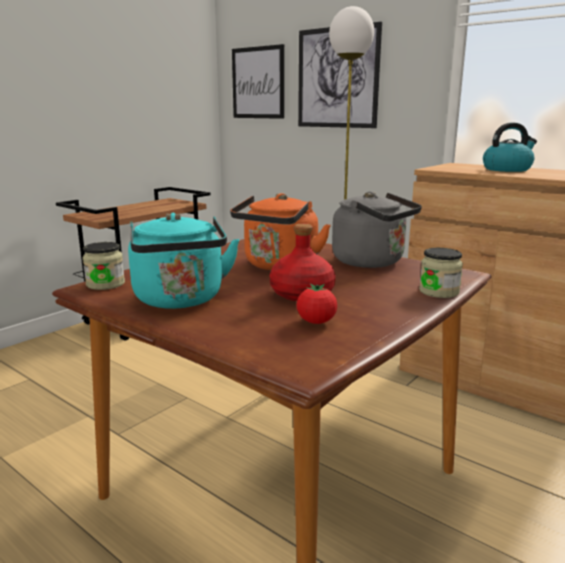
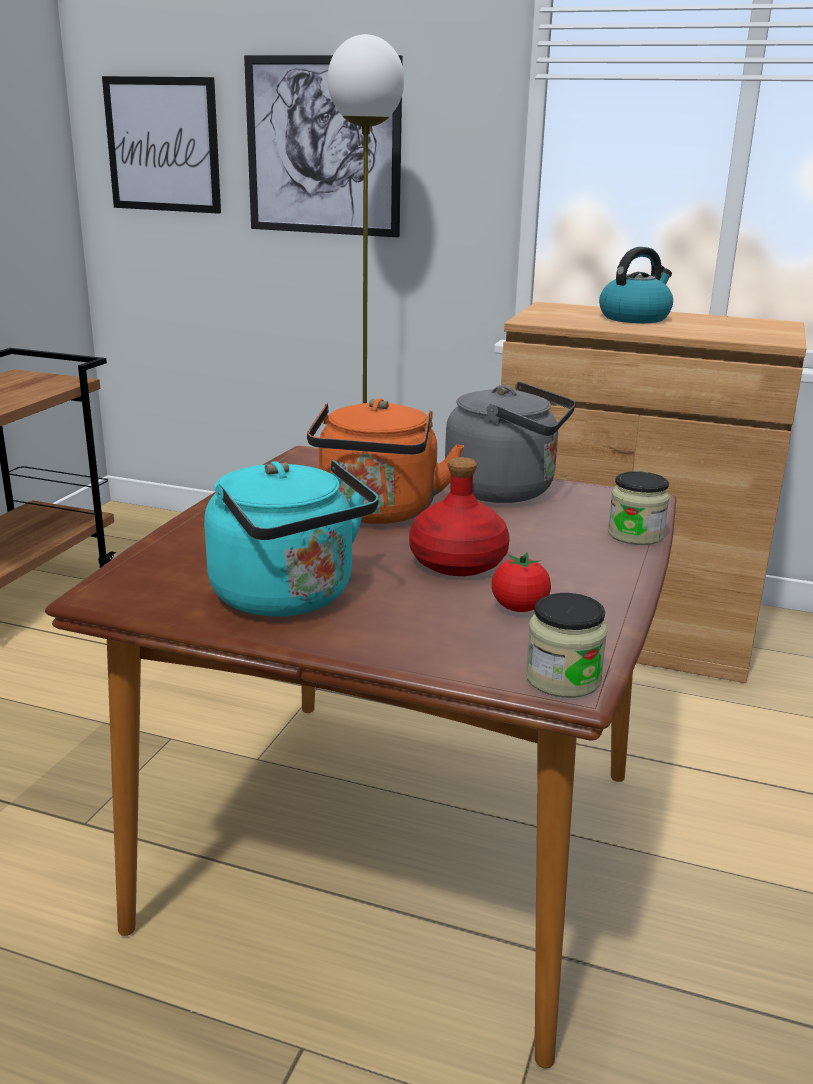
camera: 20 degrees left, 5 degrees up
(105, 284) = (130, 582): jar -> jar (563, 679)

